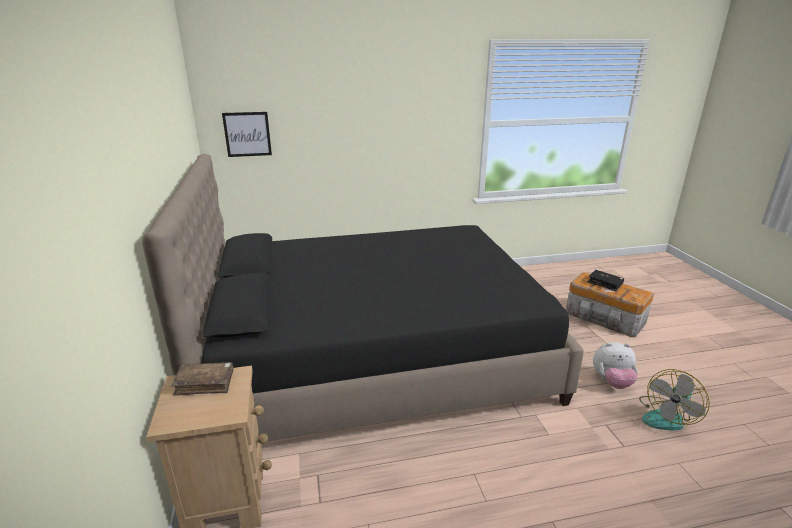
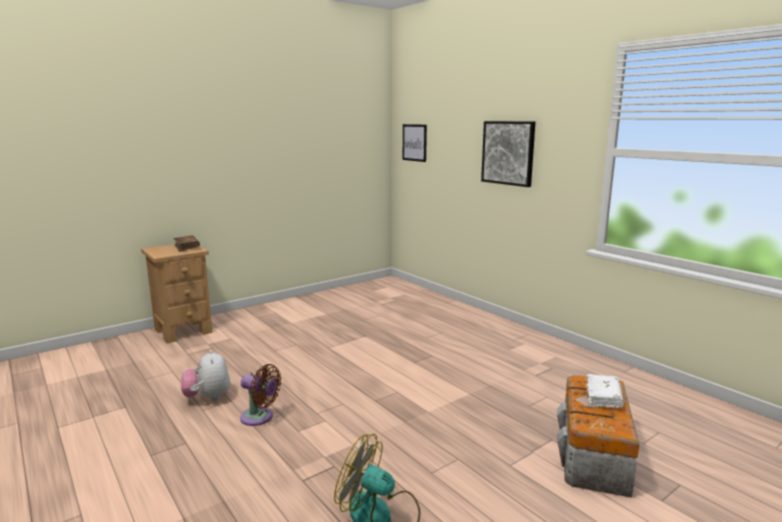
camera: 65 degrees right, 10 degrees down
(373, 356) = (358, 336): black bed -> none
(389, 133) = (508, 153): none -> picture
(517, 456) = (259, 417): none -> brown fan
(605, 283) = (603, 397): black book -> white book
(612, 382) = (425, 467): plush toy -> plush toy (208, 398)

